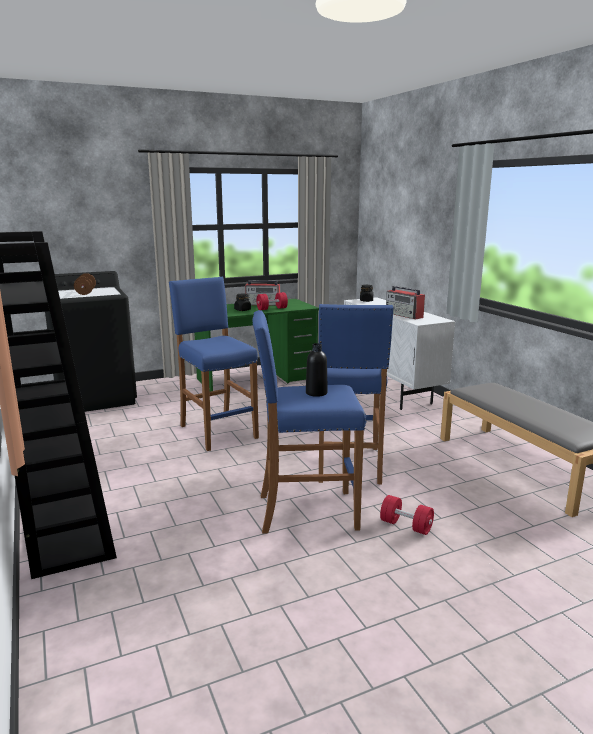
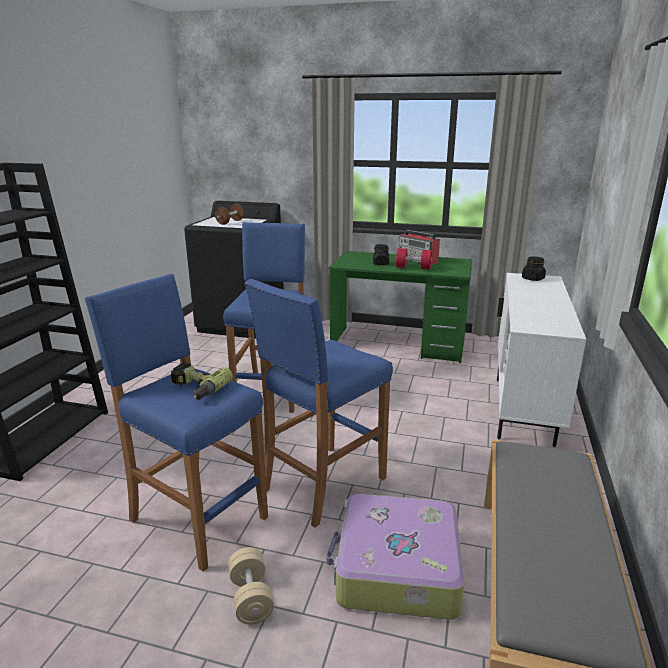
camera: 40 degrees right, 5 degrees up
(316, 393) = (195, 389): black bottle -> power drill
(404, 315) = (530, 311): radio -> none
(406, 526) = (251, 597): red dumbbell -> beige dumbbell
(449, 481) = (396, 569): none -> suitcase

